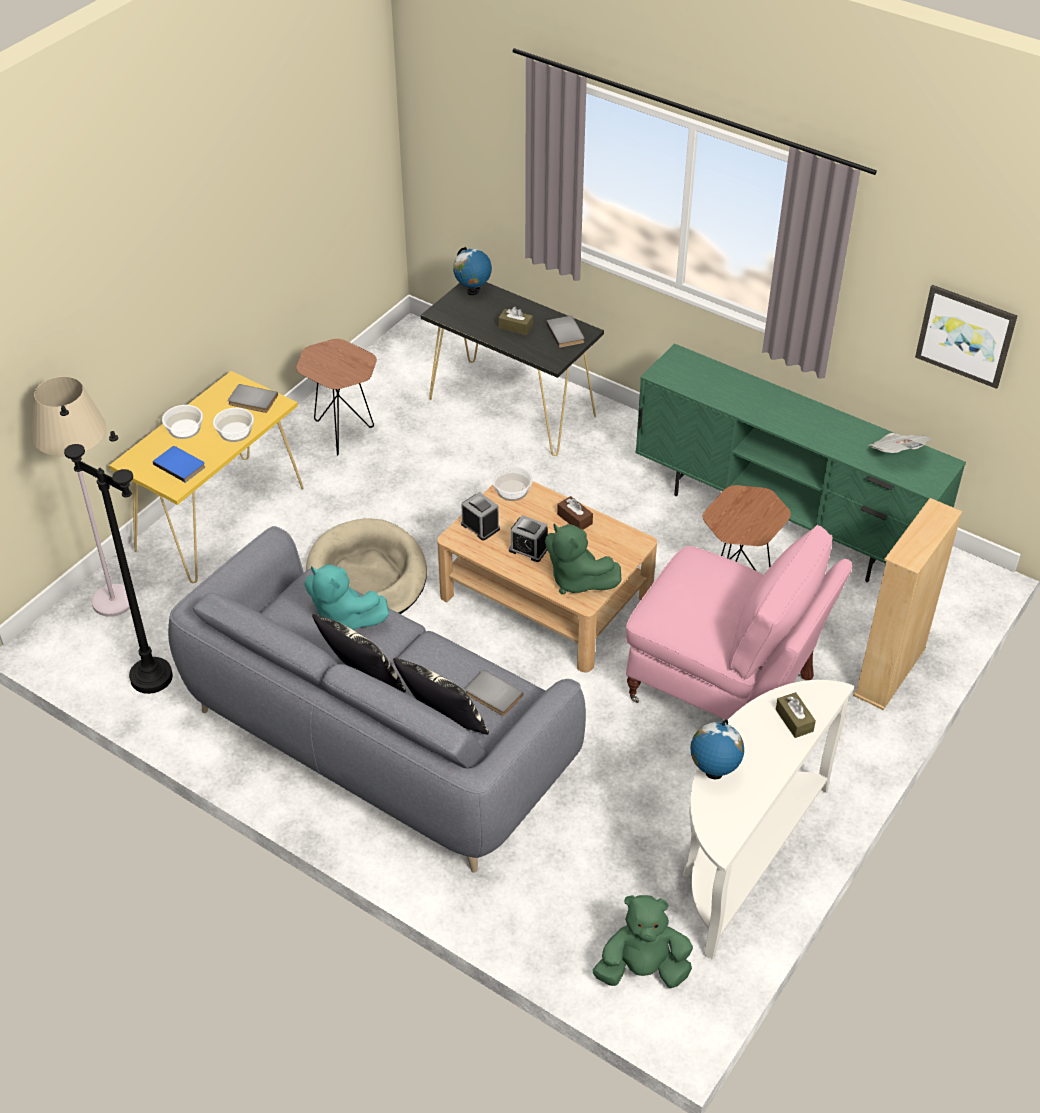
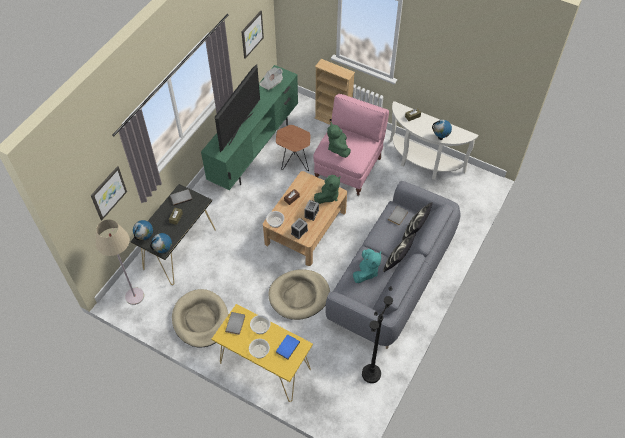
camera: 95 degrees left, 10 degrees up
(113, 601) = (326, 403): beige floor lamp -> beige floor lamp (134, 296)
(343, 435) = (201, 320): brown side table -> beige dog bed
(438, 313) = (164, 251): none -> globe
(492, 157) = (108, 193): none -> picture
(642, 969) = (474, 190): green plush toy -> green plush toy (338, 148)
(742, 400) = (240, 128): none -> television

